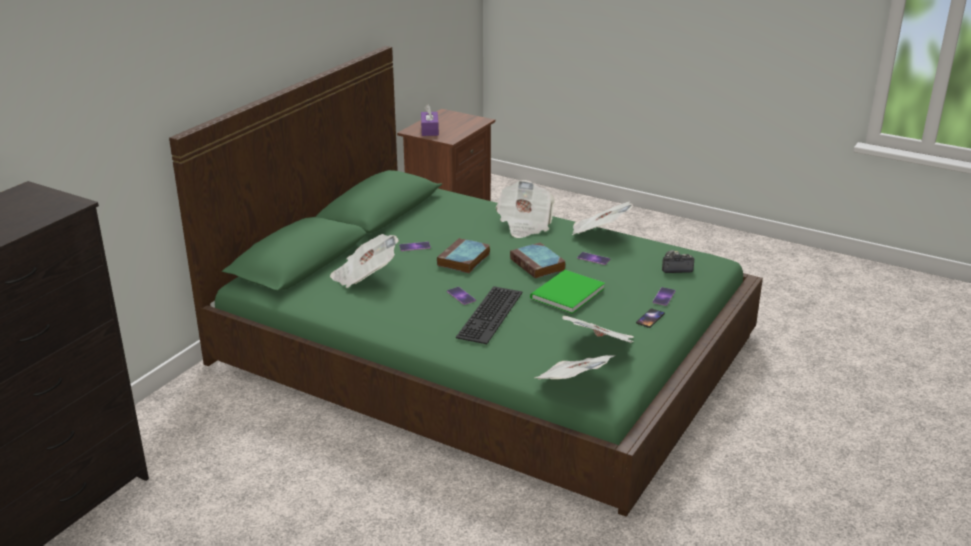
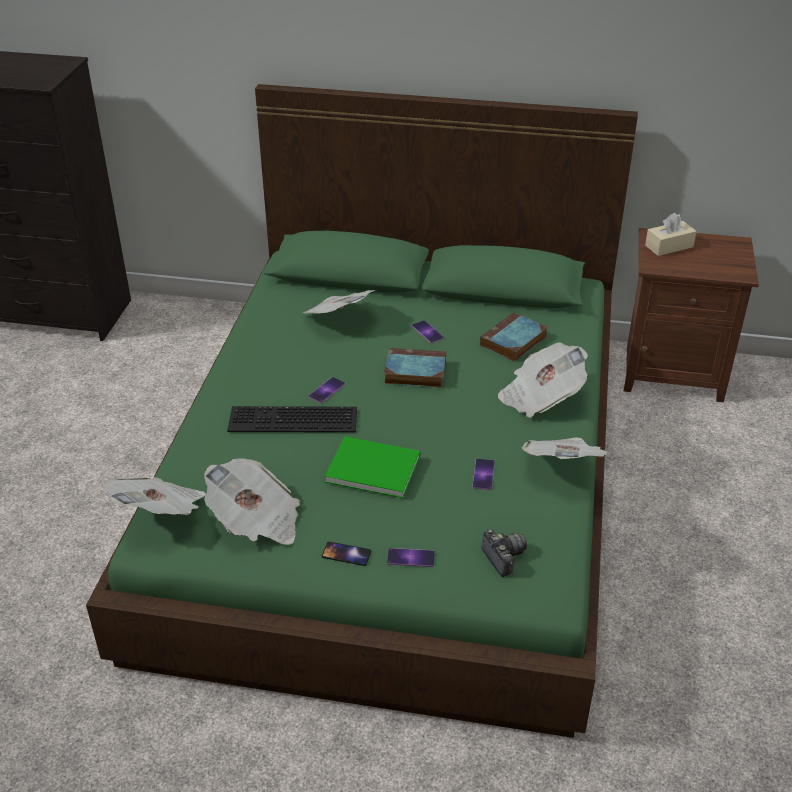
camera: 70 degrees right, 10 degrees up
(429, 130) = (669, 246): purple tissue box -> beige tissue box
(538, 265) = (436, 431): book -> book (513, 342)

